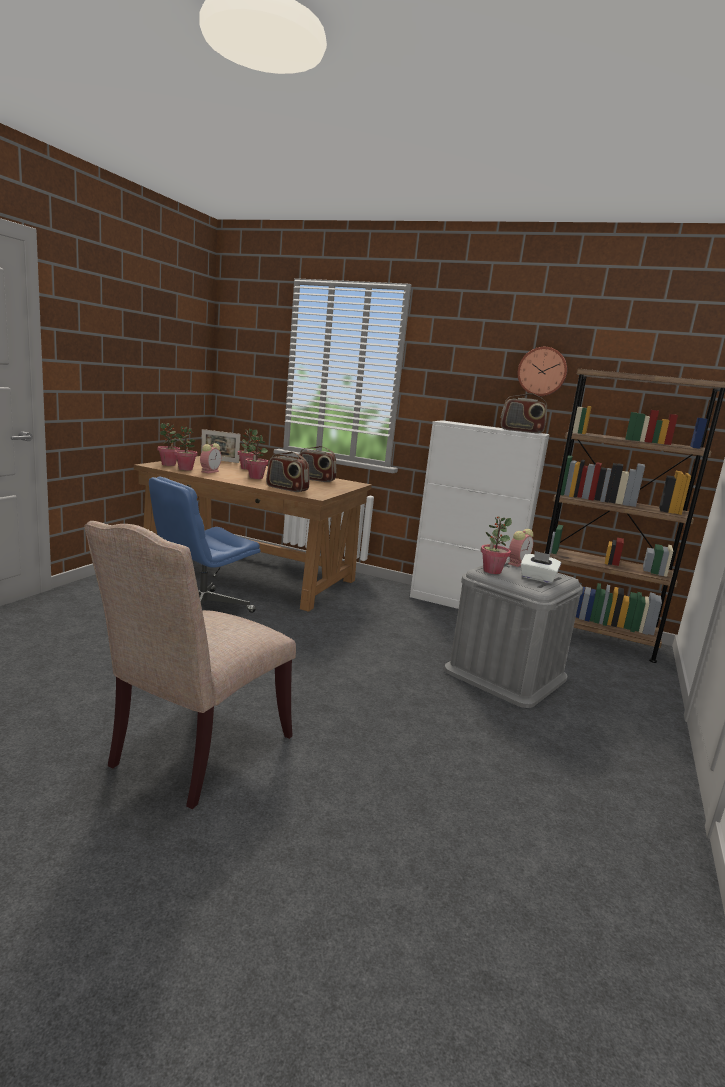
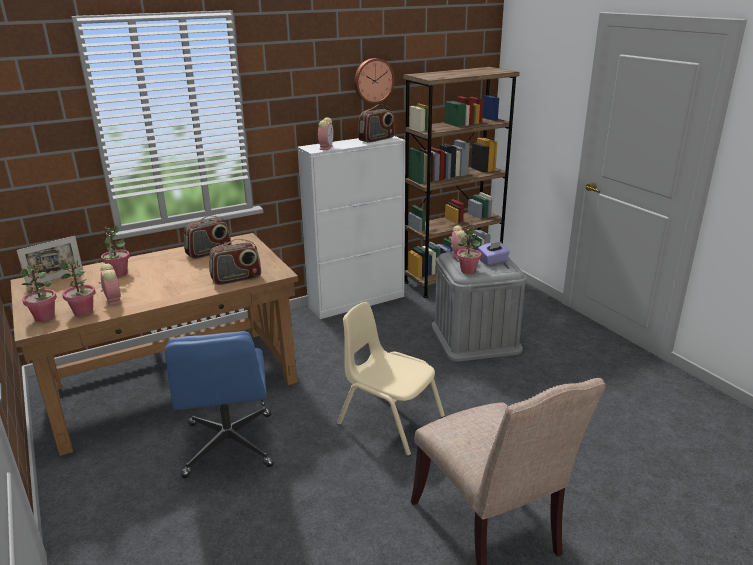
camera: 50 degrees left, 10 degrees up
(255, 477) = (170, 281): potted plant -> none
(306, 662) = (390, 420): none -> beige chair
(458, 423) = (326, 147): none -> alarm clock
(537, 578) = (493, 261): white tissue box -> purple tissue box

